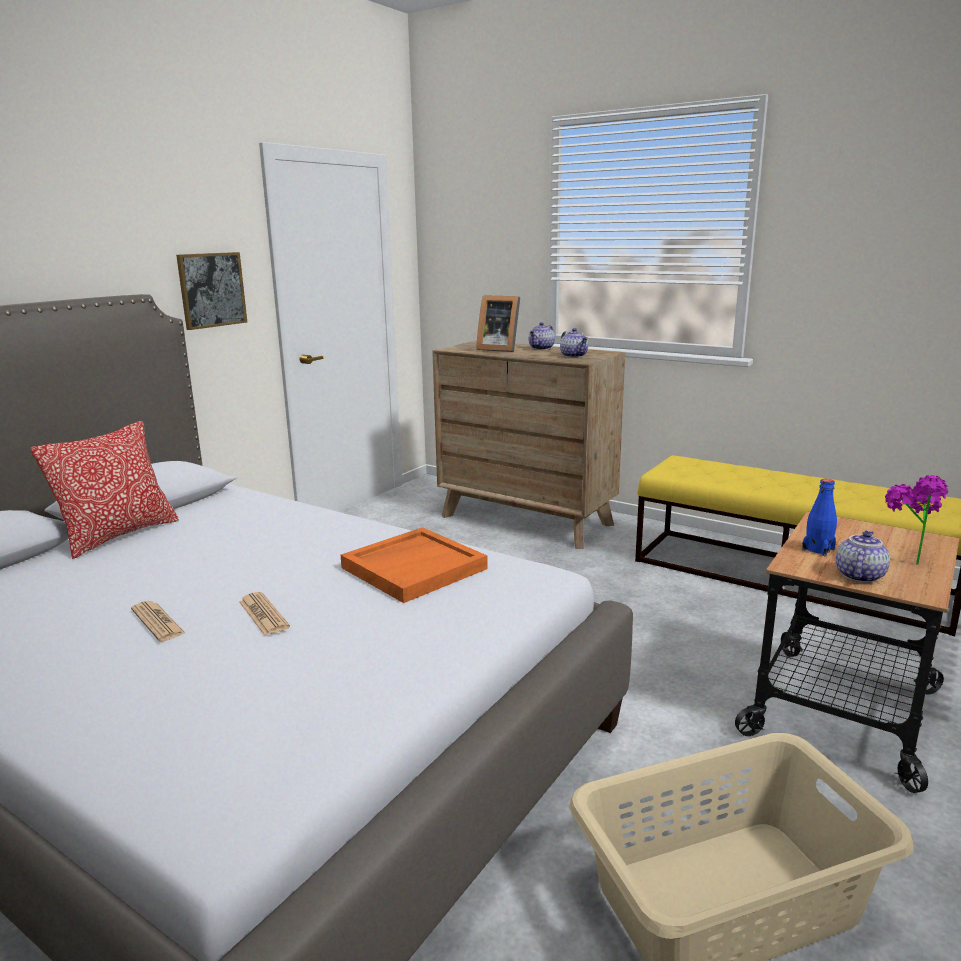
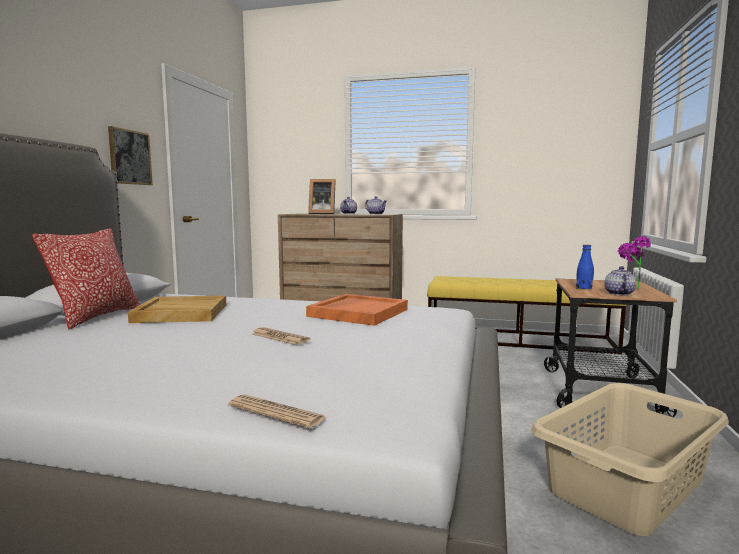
camera: 20 degrees left, 10 degrees down
(157, 622) = (196, 347): newspaper -> newspaper (276, 412)
(208, 539) = (180, 313): none -> beige tray

